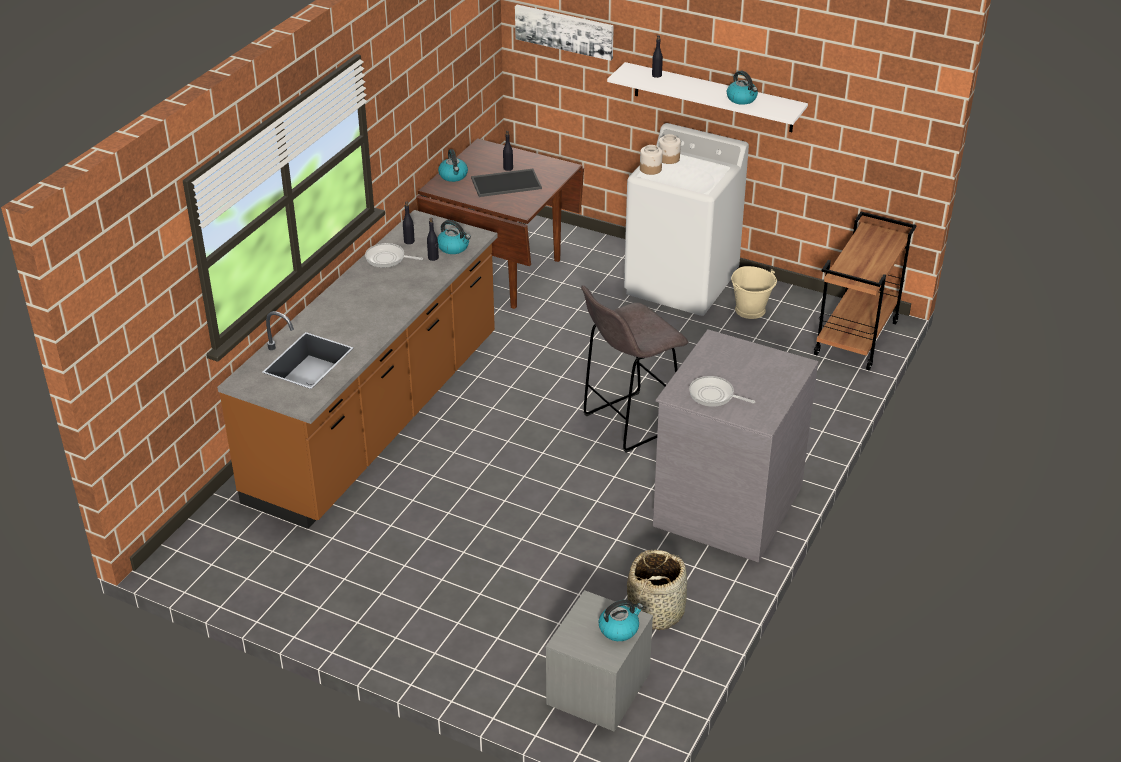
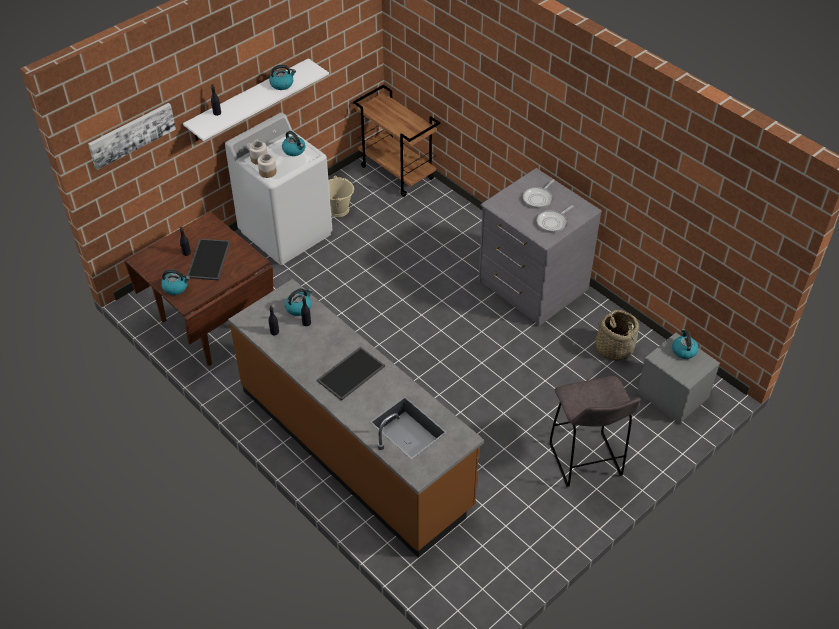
camera: 70 degrees left, 10 degrees up
(372, 303) = (350, 372): none -> tray
(387, 258) = (292, 350): frying pan -> frying pan (538, 198)
(628, 423) = (429, 307): grey stool -> grey stool (586, 461)
(702, 176) = (294, 150): none -> kettle

